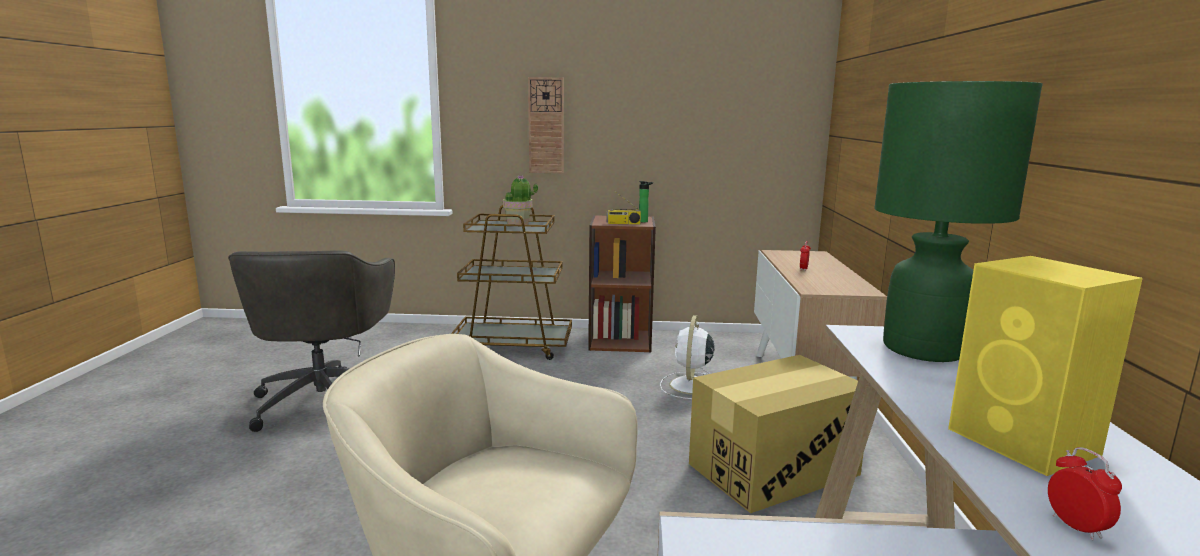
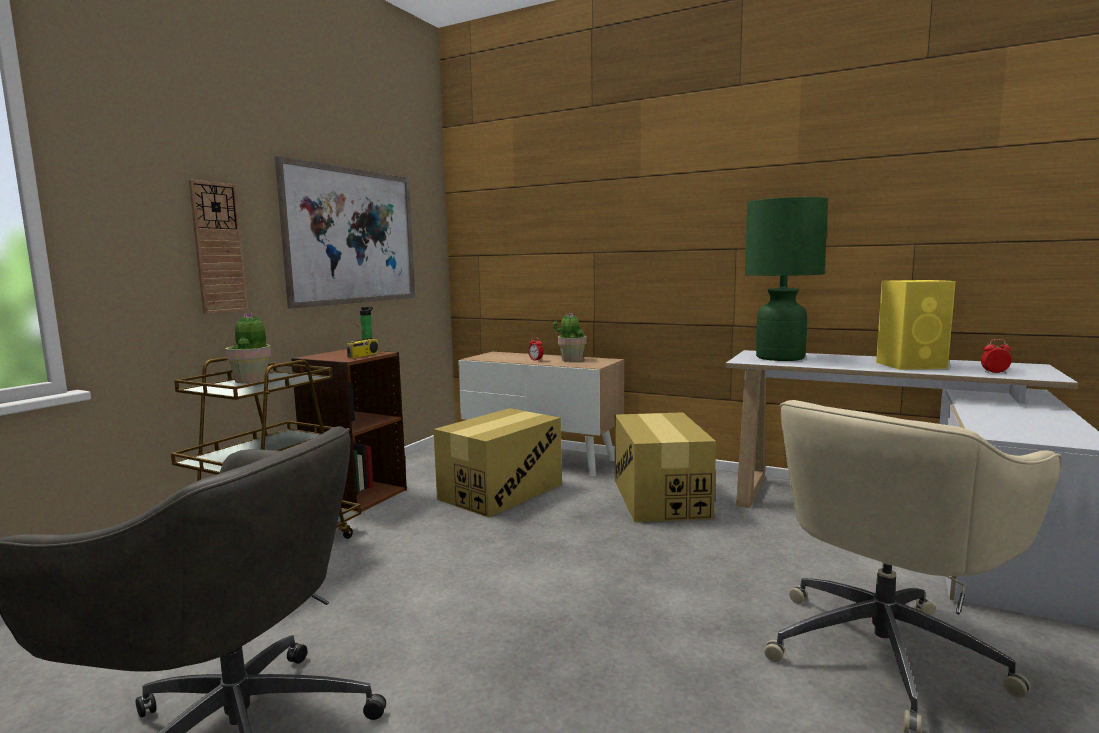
camera: 65 degrees left, 5 degrees down
(681, 115) = (353, 236): none -> picture
(690, 386) = (501, 491): white fan -> cardboard box
(832, 279) = (572, 360): none -> potted plant

